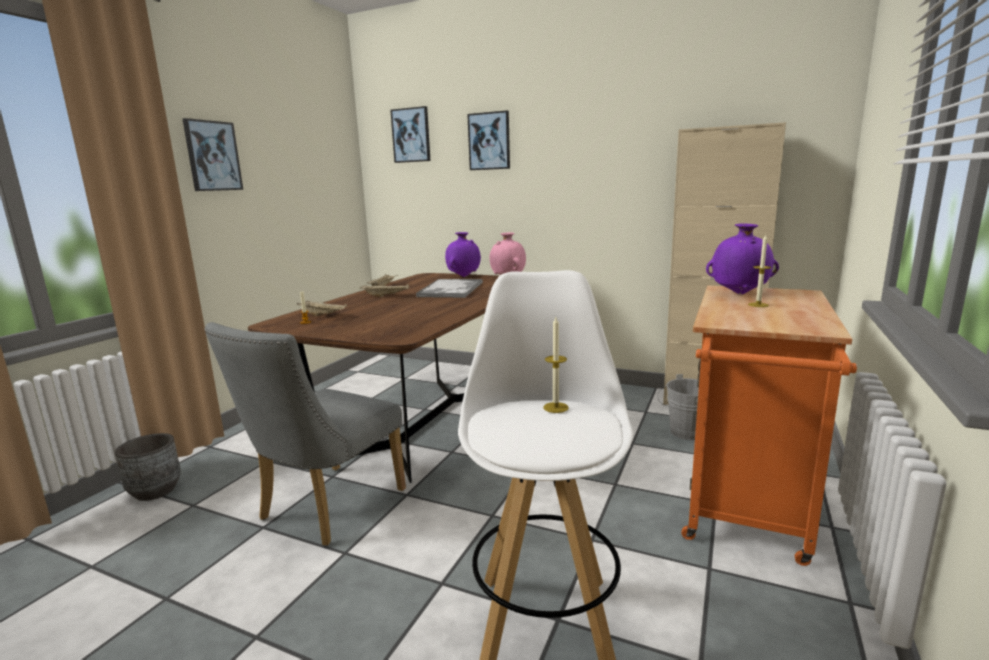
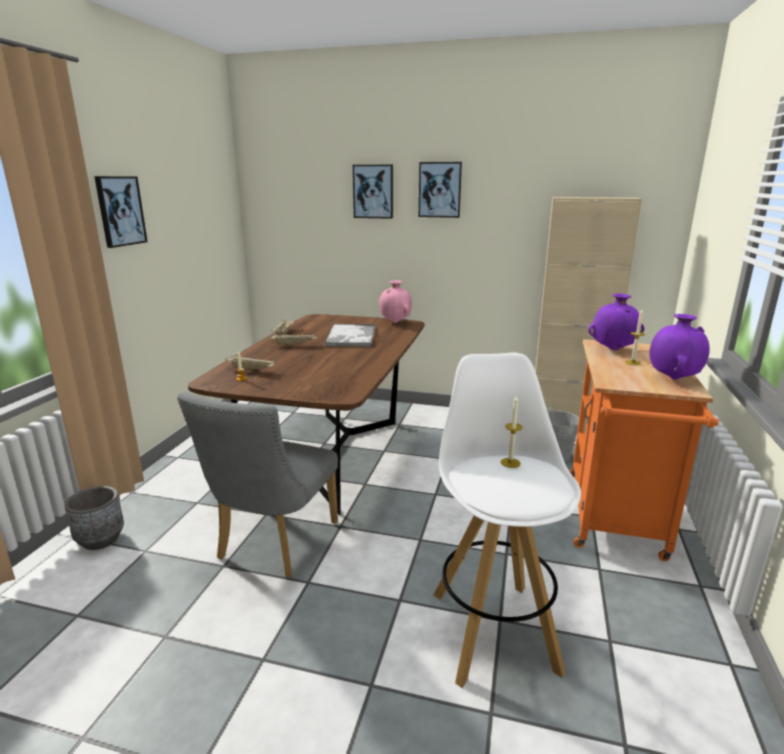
camera: 10 degrees left, 5 degrees up
(411, 135) = (294, 180): picture -> picture (440, 190)
(464, 276) = (352, 319): purple vase -> purple vase (673, 379)

